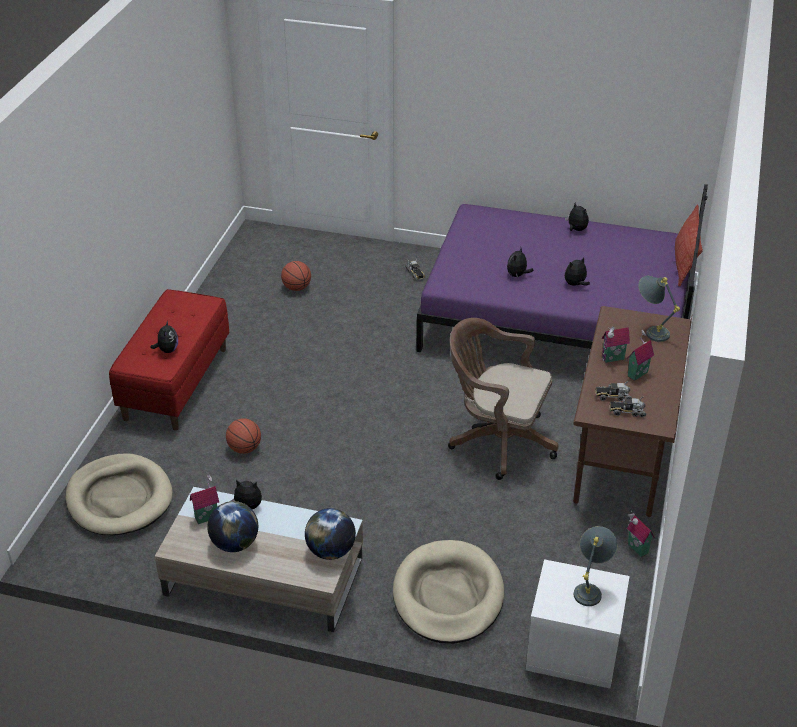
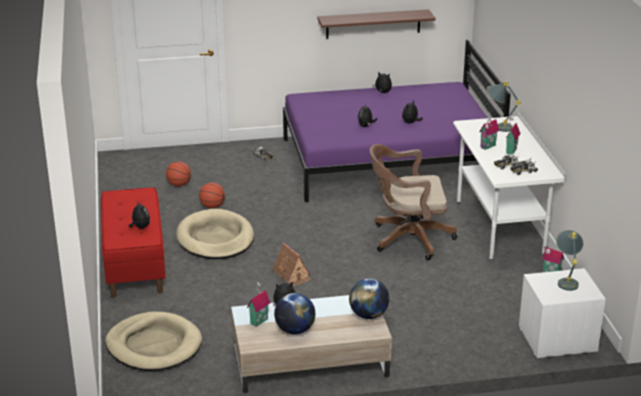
camera: 25 degrees left, 10 degrees down
(244, 448) = (226, 290): basketball -> basketball (212, 206)
(329, 451) = (292, 275): none -> toy house
(448, 596) = (450, 333): beige dog bed -> beige dog bed (215, 239)
(581, 140) = (373, 24): none -> shelf
(621, 459) = (500, 228): brown desk -> white desk
(684, 263) = (471, 97): pillow -> none

